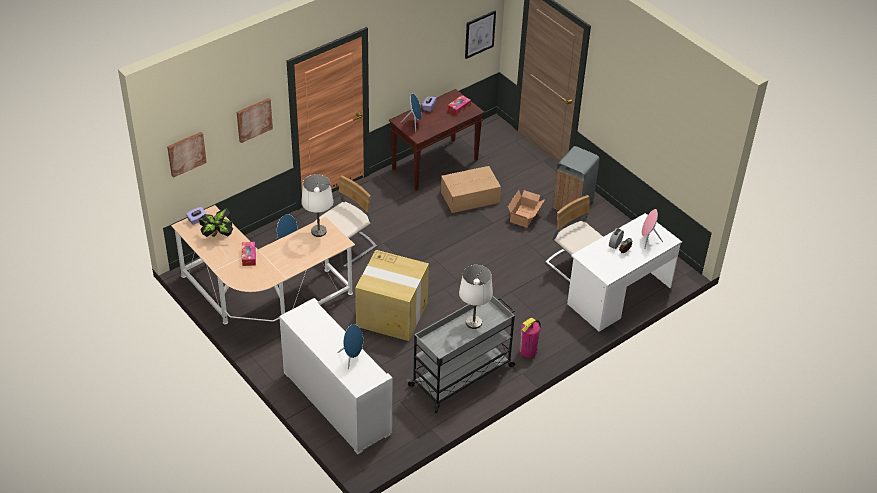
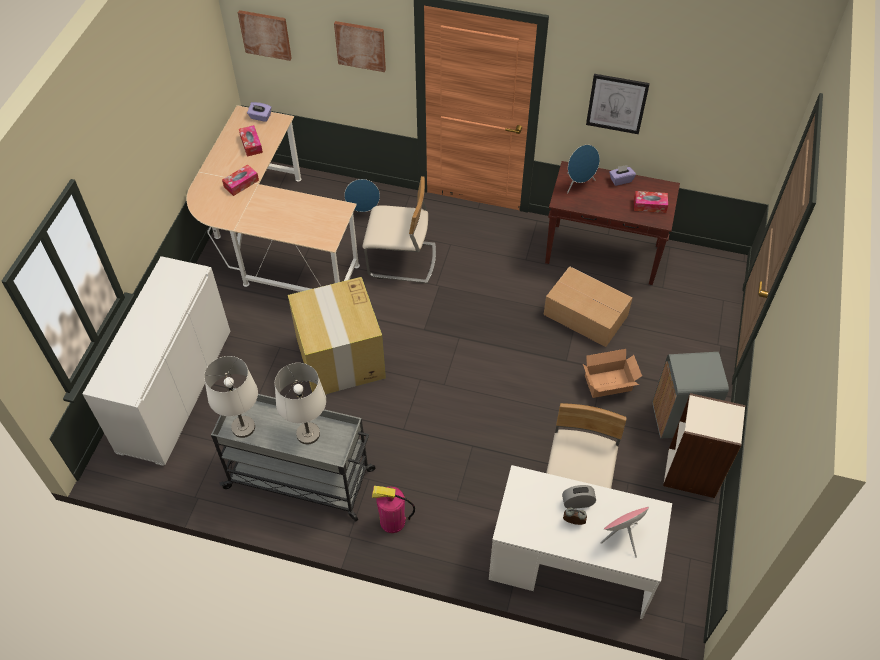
camera: 55 degrees right, 10 degrees up
(218, 236) = (251, 144): potted plant -> tissue box
(319, 231) = (327, 212): white table lamp -> white table lamp (243, 427)
(352, 358) = (141, 353): blue speaker -> none
(479, 34) = (745, 133): picture -> picture (617, 103)
(608, 220) = (692, 473): none -> bookcase

